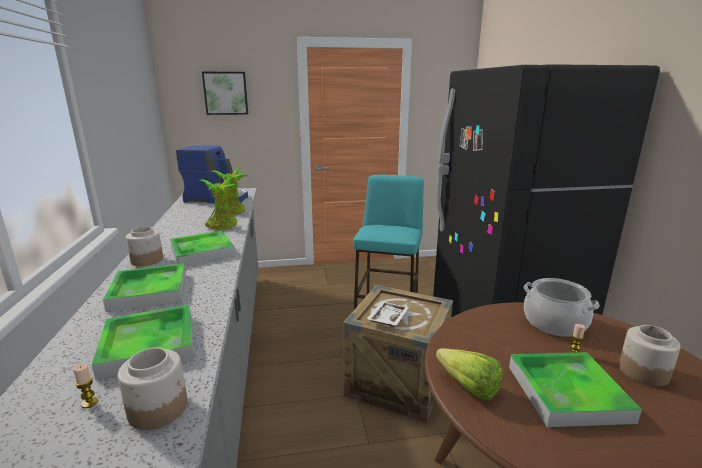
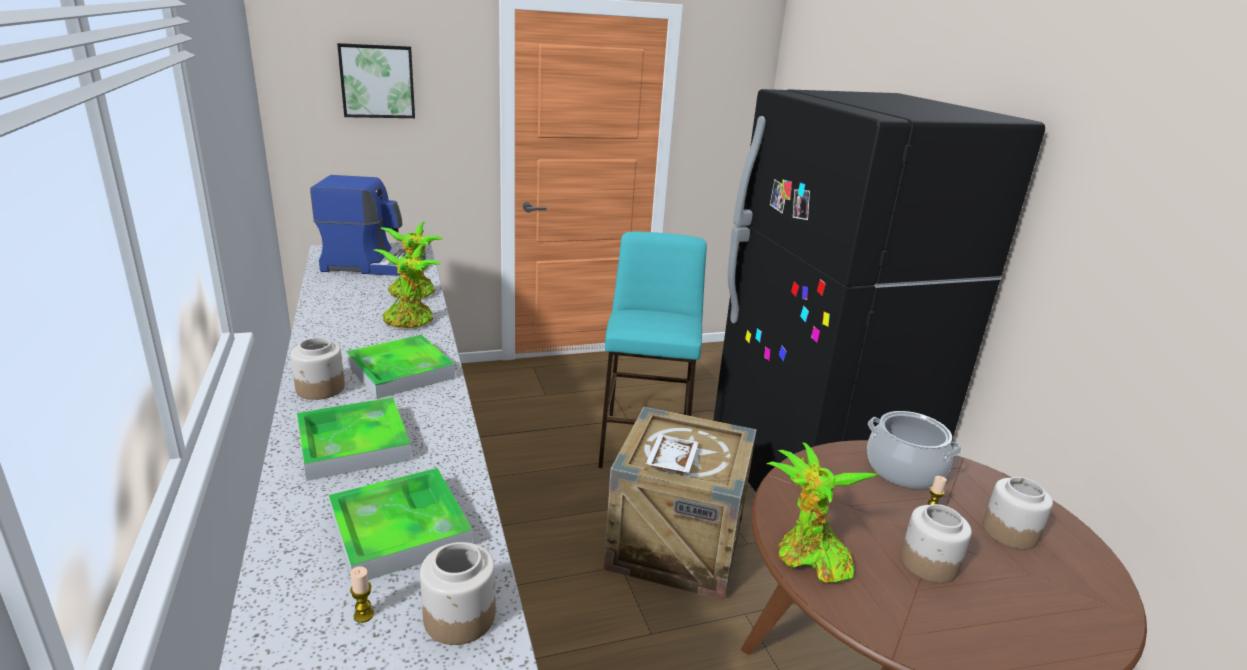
camera: 10 degrees left, 5 degrees up
(464, 384) = (809, 558): lettuce -> potted plant
(567, 393) = (928, 563): tray -> jar

